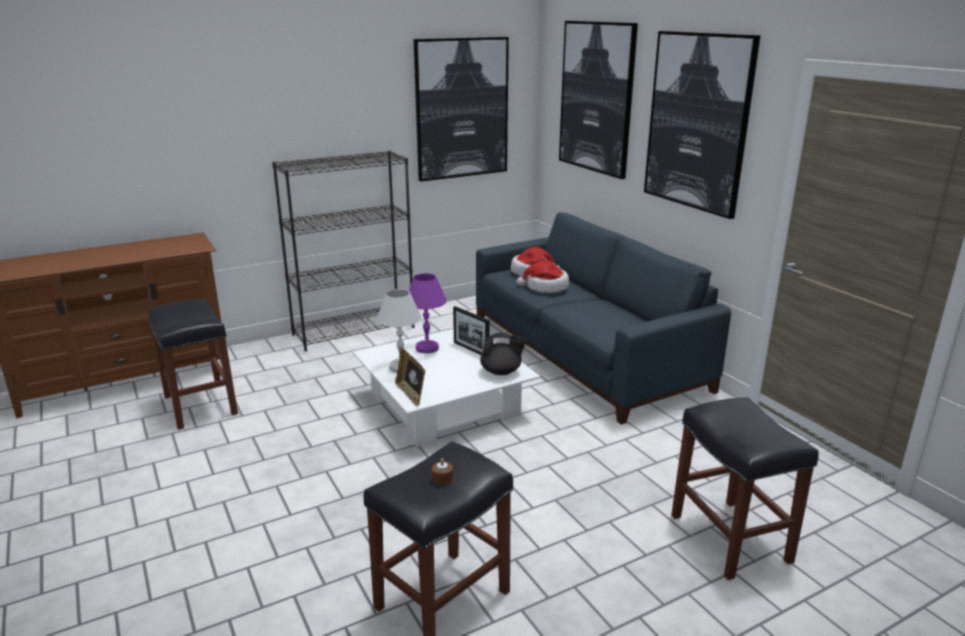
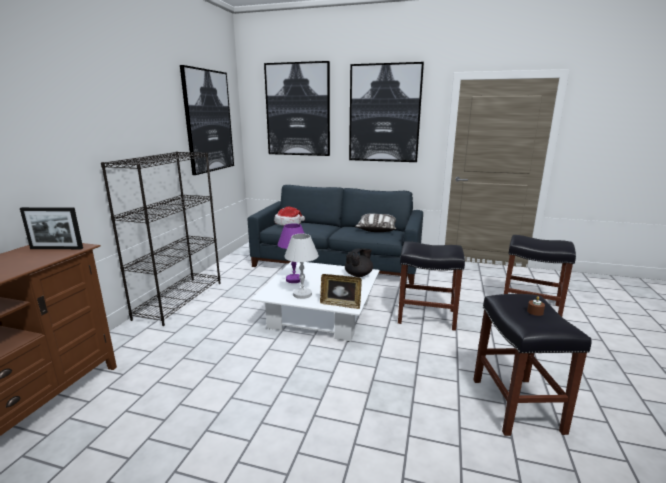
camera: 45 degrees left, 5 degrees down
(201, 405) = (137, 403): black stool -> black stool (427, 316)
(471, 349) = (320, 271): picture frame -> picture frame (56, 248)
(545, 287) = (312, 227): hat -> none
(626, 318) = (376, 229): none -> pillow

